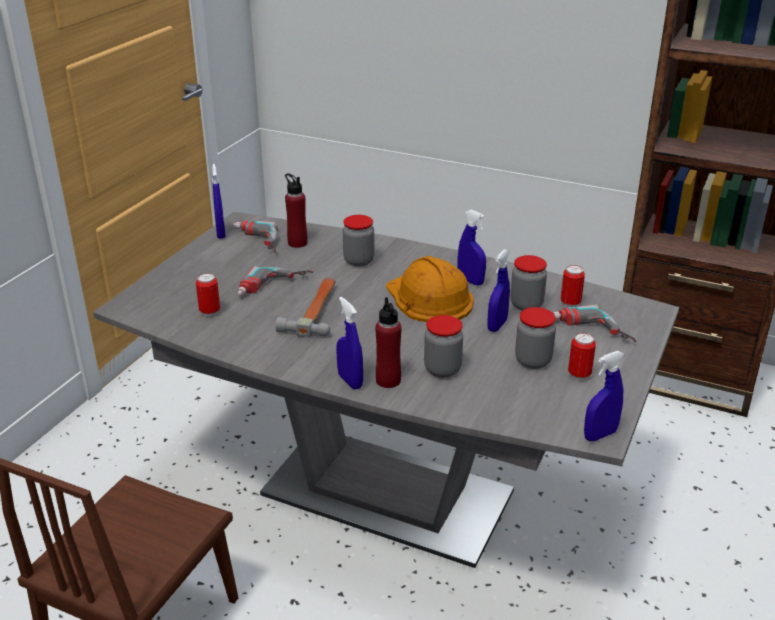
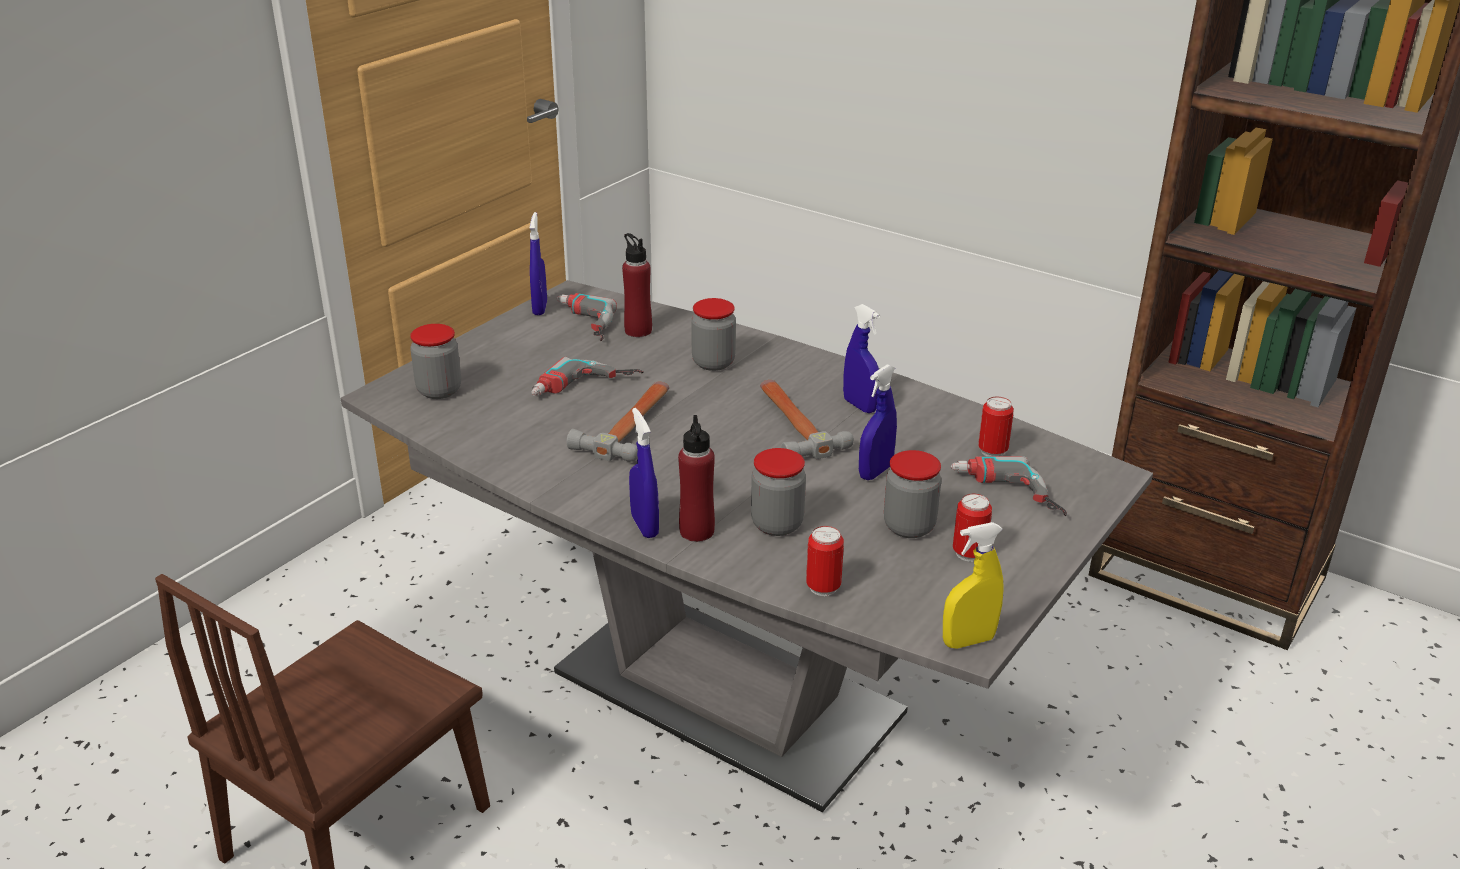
camera: 10 degrees right, 0 degrees up
(210, 312) = (490, 413): can -> can (823, 587)
(429, 298) = (792, 424): orange hard hat -> hammer
(526, 305) = (928, 447): jar -> jar (439, 390)
(600, 435) = (968, 641): blue spray bottle -> yellow spray bottle

